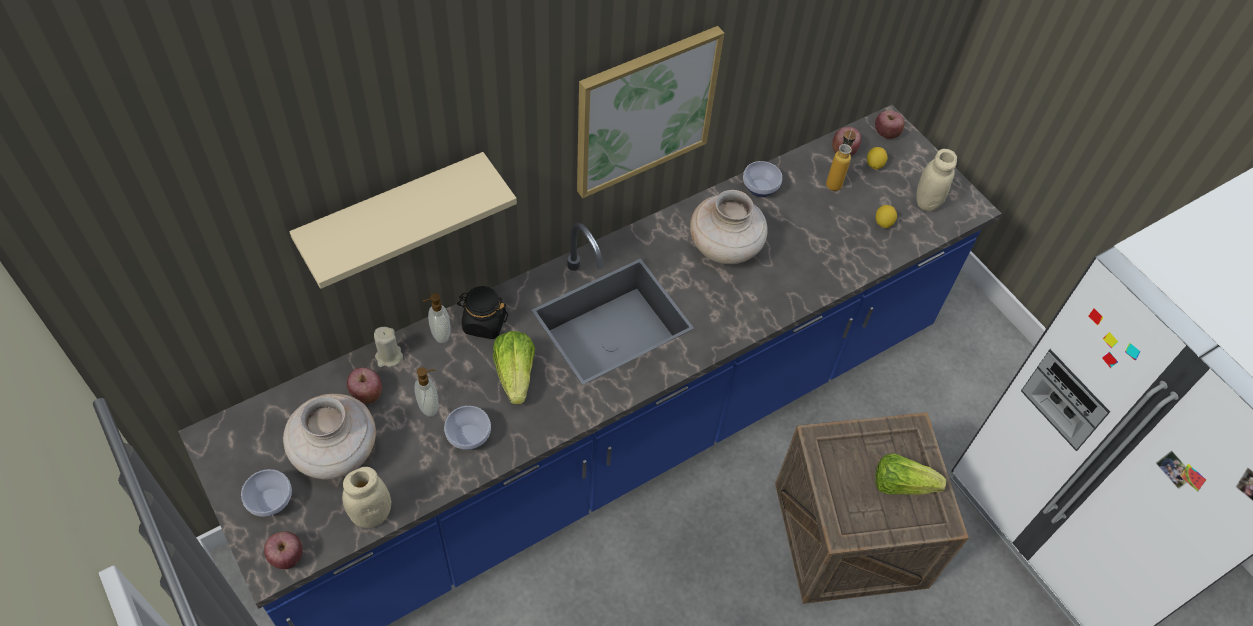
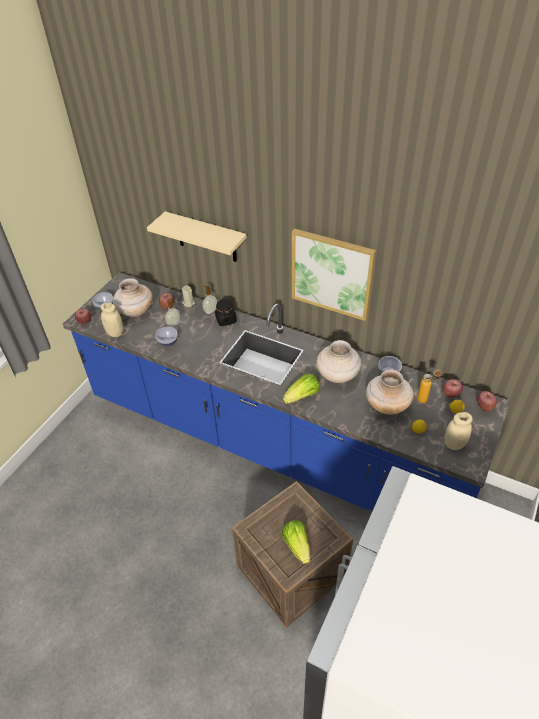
camera: 65 degrees right, 10 degrees down
(515, 374) = (208, 340): lettuce -> lettuce (302, 396)
(820, 228) = (387, 405): none -> beige vase

